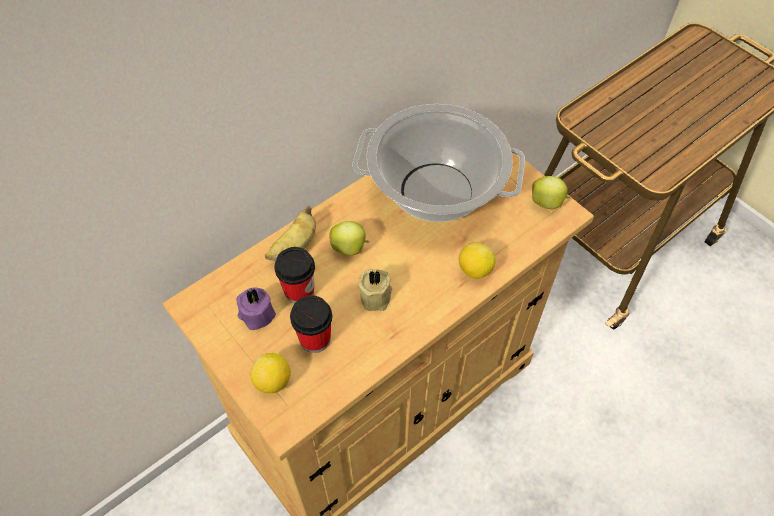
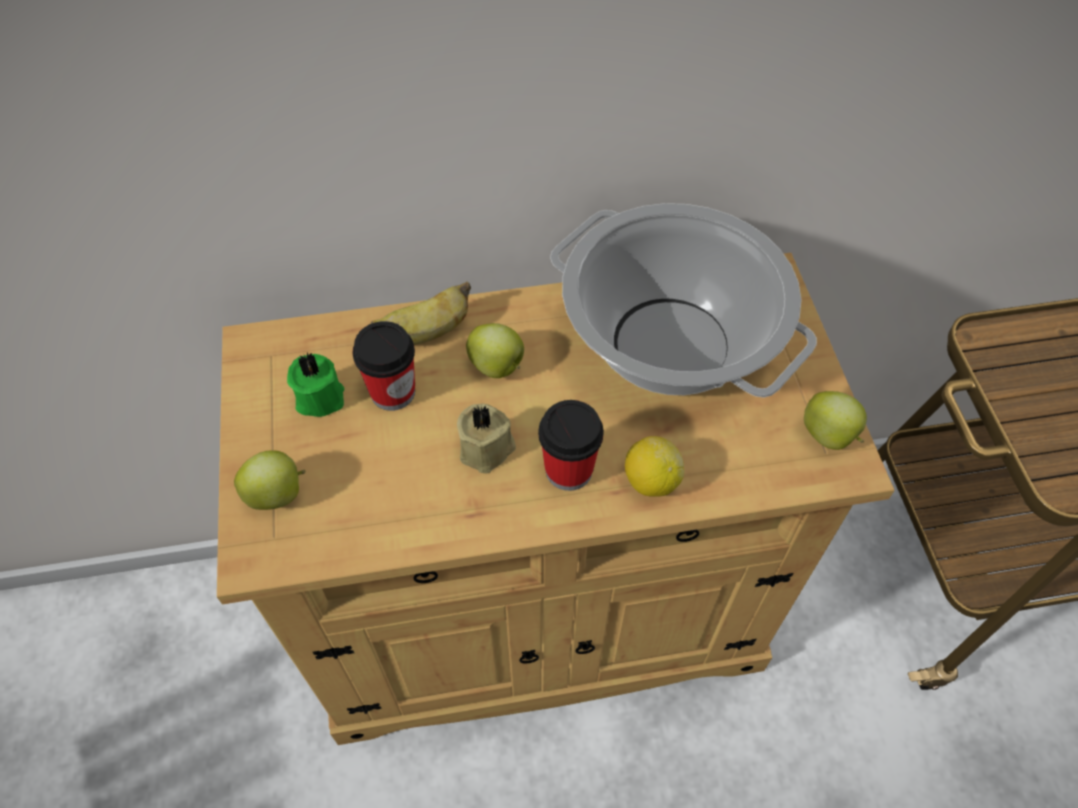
camera: 30 degrees right, 0 degrees up
(256, 315) = (319, 396): purple candle -> green candle
(273, 381) = (278, 494): lemon -> apple
(315, 339) = (368, 465): cup -> cup (568, 470)

